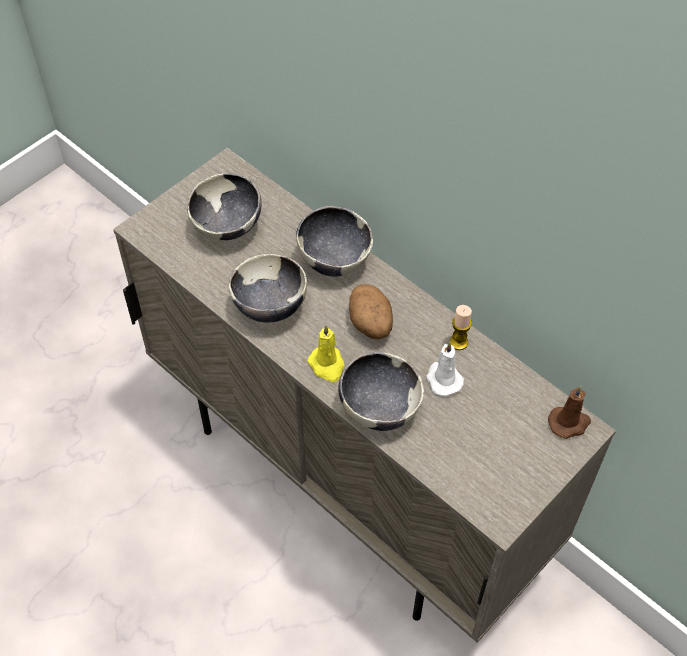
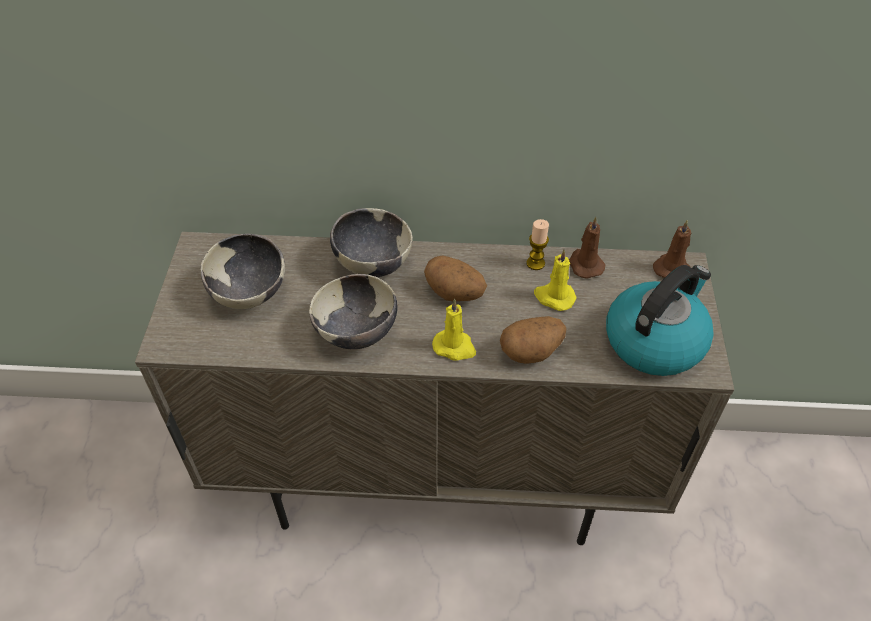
camera: 40 degrees left, 5 degrees down
(379, 408) = (531, 351): bowl -> potato
(443, 379) = (554, 297): white candle -> yellow candle
(484, 468) = (655, 340): none -> kettle
(498, 370) = (584, 264): none -> brown candle

